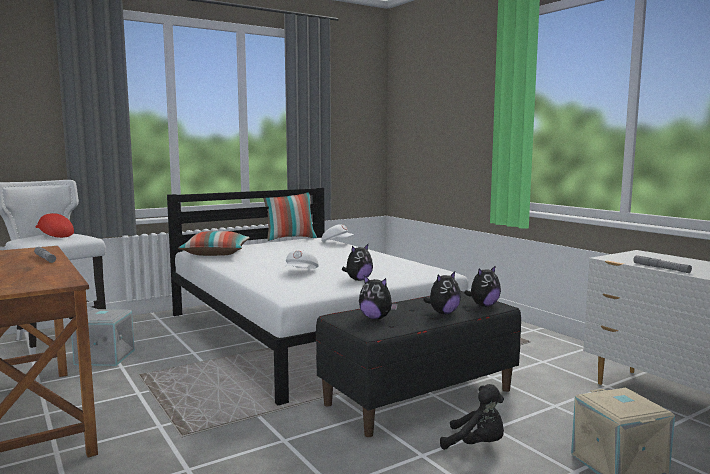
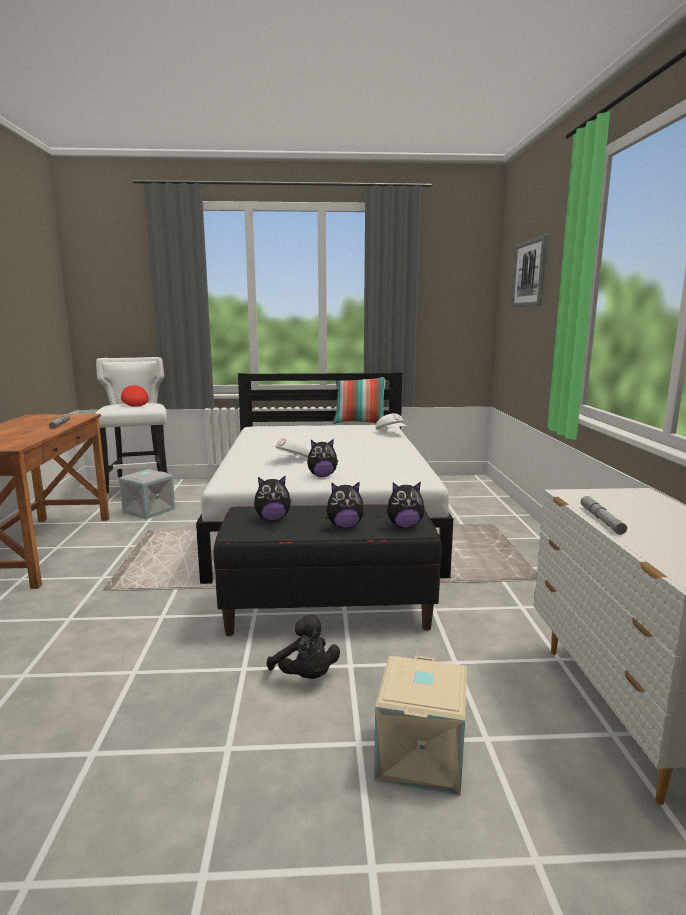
camera: 30 degrees right, 5 degrees up
(216, 254) = (264, 432): pillow -> none
(376, 318) = (273, 519): plush toy -> plush toy turned 75 degrees counterclockwise
(435, 100) = (529, 273): none -> picture

